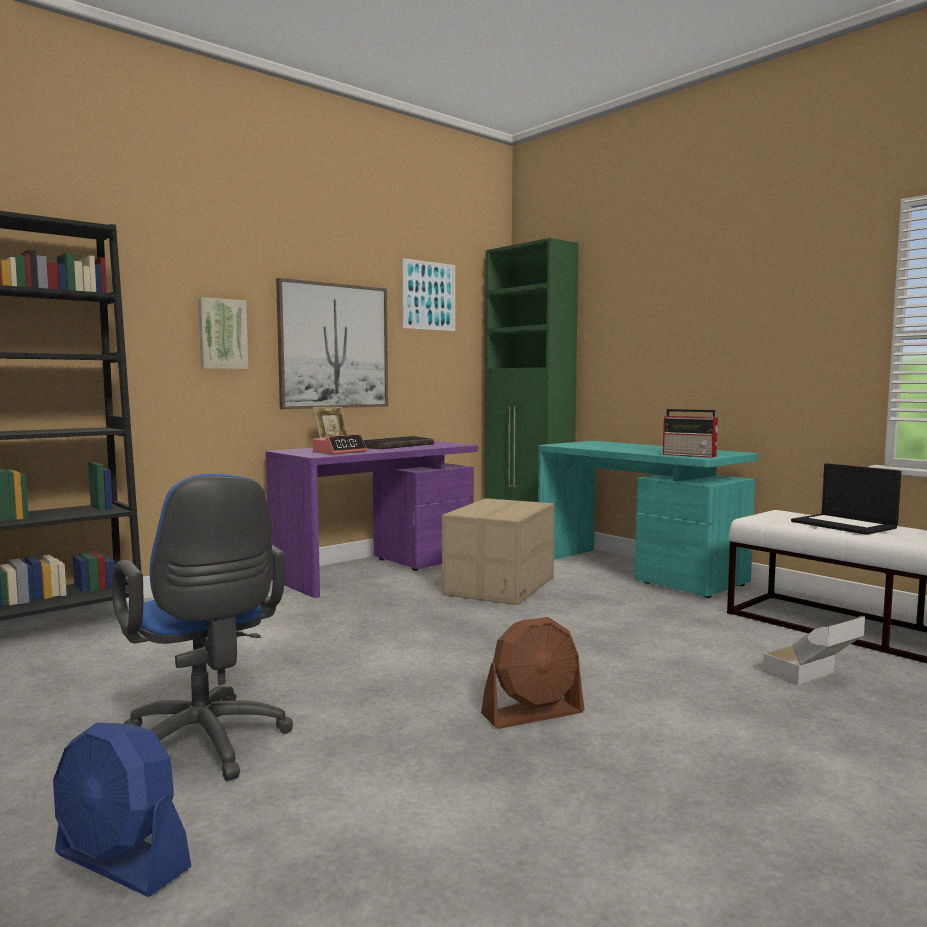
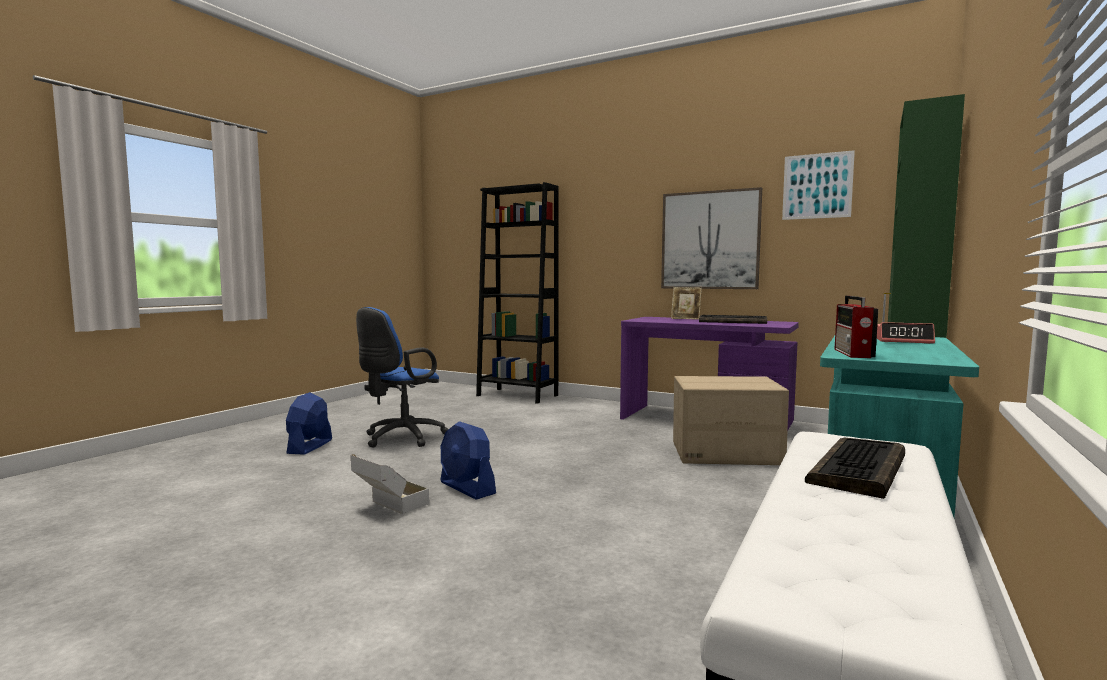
camera: 70 degrees right, 0 degrees up
(222, 334) = (625, 237): picture -> none
(339, 452) = (660, 320): alarm clock -> alarm clock (904, 341)
(533, 714) = (467, 488): brown fan -> blue fan
(813, 678) = (620, 585): cardboard box -> cardboard box (389, 507)
(845, 525) = (859, 469): laptop -> keyboard

